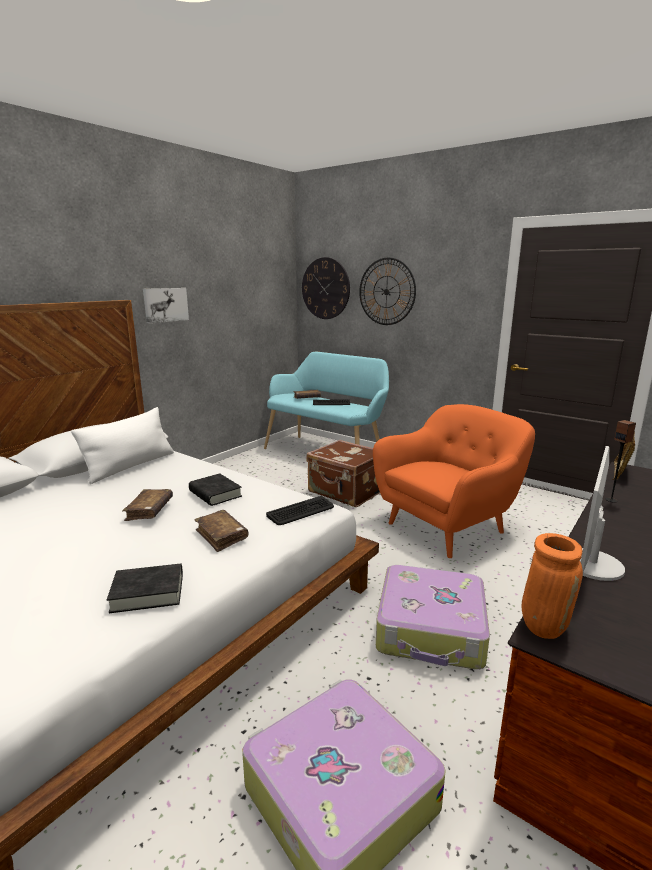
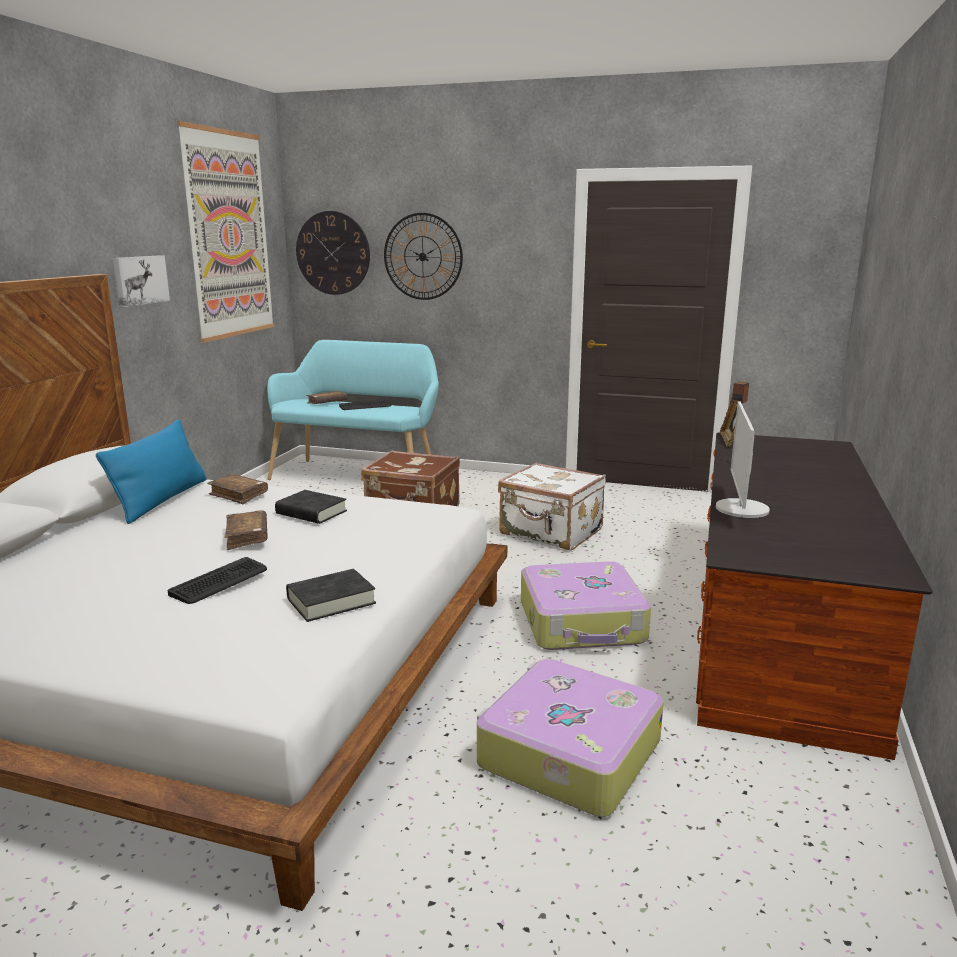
camera: 20 degrees left, 0 degrees up
(130, 466) = (162, 500): white pillow -> blue pillow
(221, 536) = (360, 547): brown book -> brown book (238, 495)
(246, 274) = (229, 235): none -> picture
(301, 511) = (429, 515): keyboard -> keyboard (220, 581)
(448, 526) = (551, 533): orange armchair -> white suitcase
(543, 626) = (727, 551): orange vase -> none

